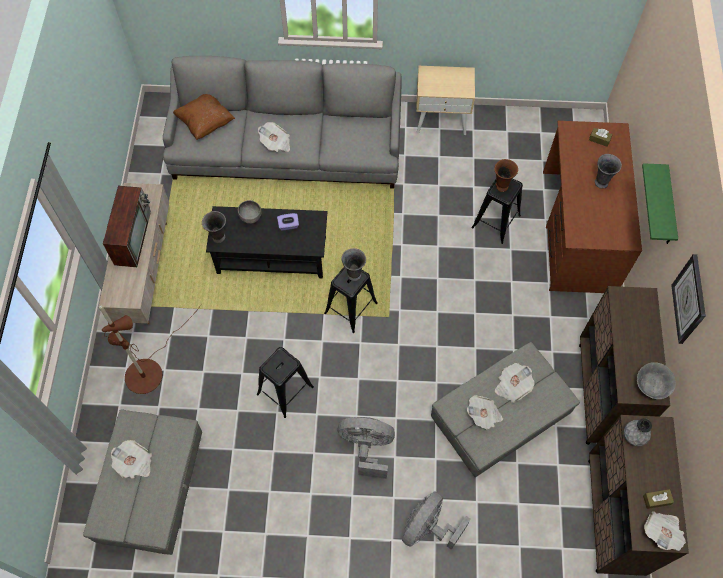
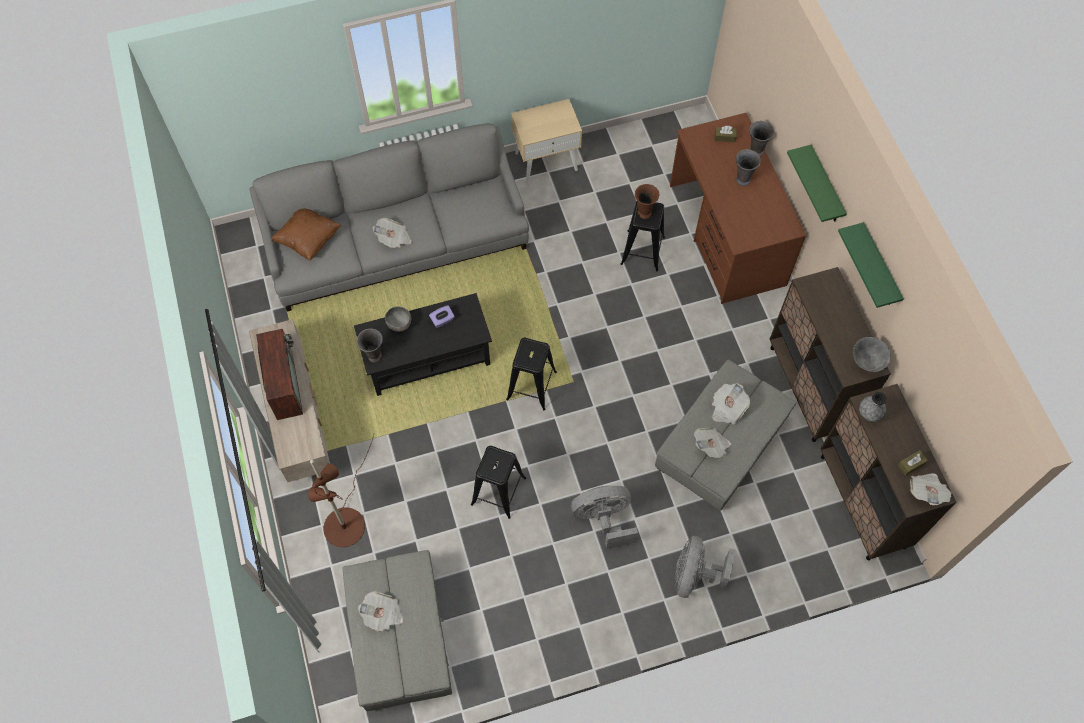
camera: 20 degrees left, 0 degrees up
(353, 274) = (532, 349): grey vase -> grey vase (755, 151)
(689, 299) = (879, 268): wall clock -> green shelf

